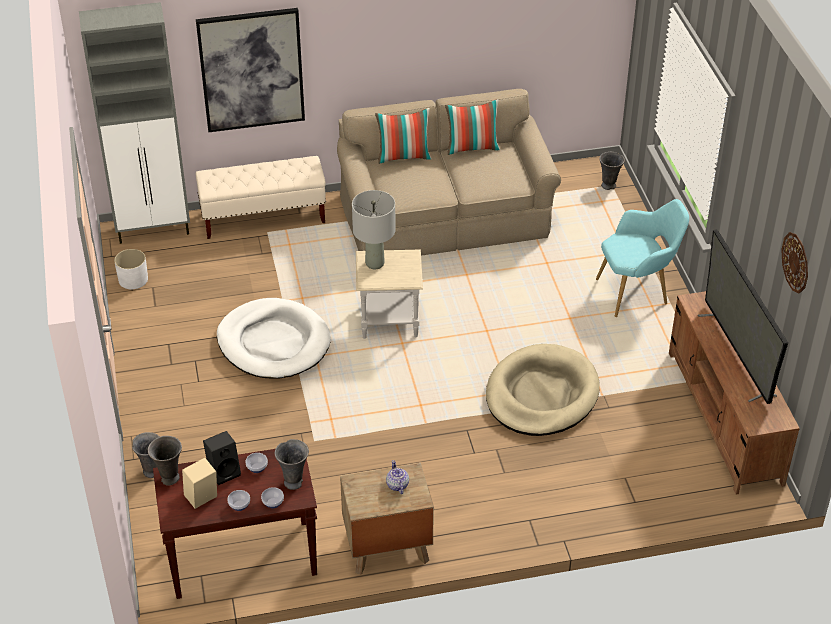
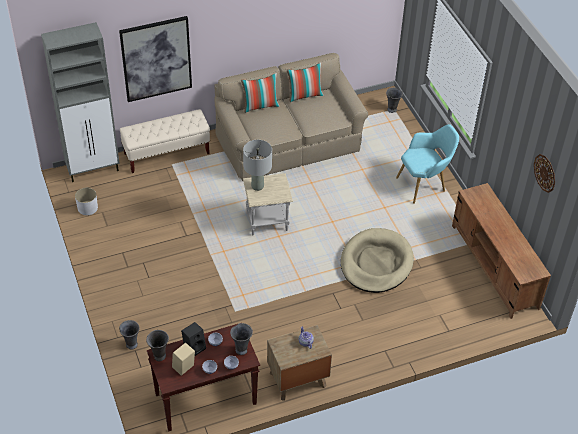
camera: 10 degrees left, 5 degrees up
(273, 343) = (193, 244): white dog bed -> none
(736, 354) = (503, 228): television -> none

